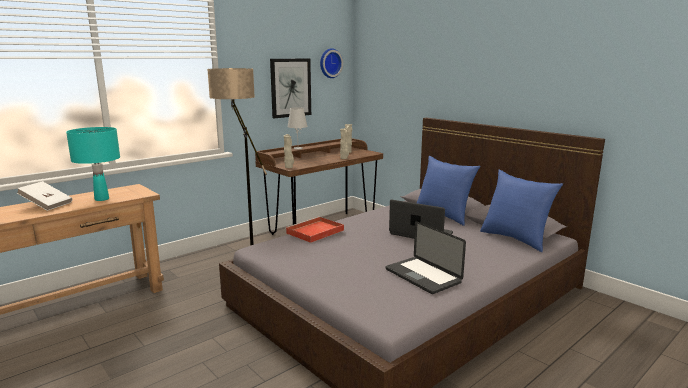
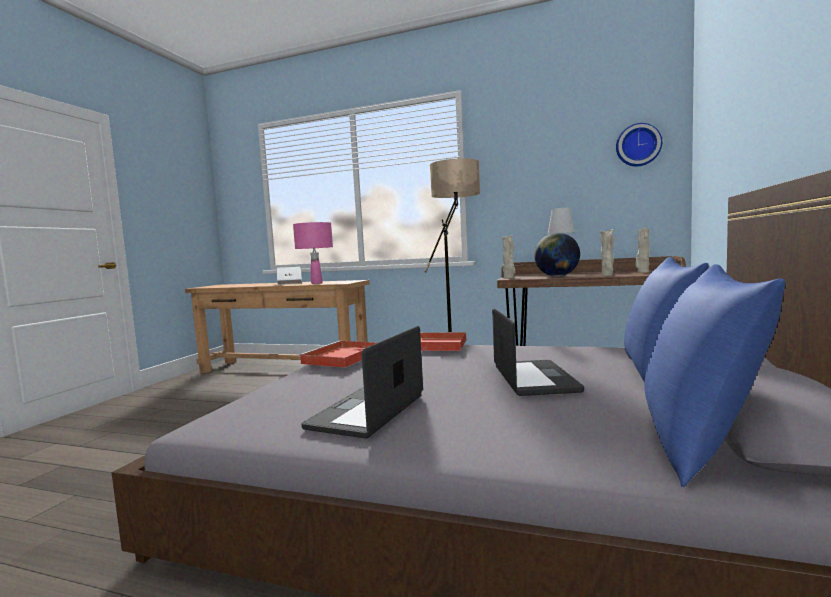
camera: 60 degrees right, 10 degrees down
(102, 199) = (316, 283): turquoise table lamp -> pink table lamp
(290, 87) = (564, 184): picture -> none
(298, 260) = (341, 357): none -> red tray
(313, 161) = (556, 276): none -> globe

